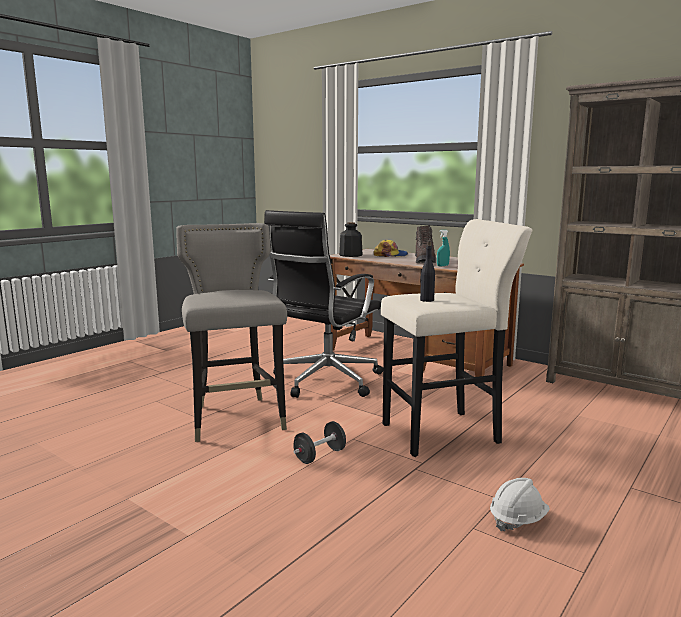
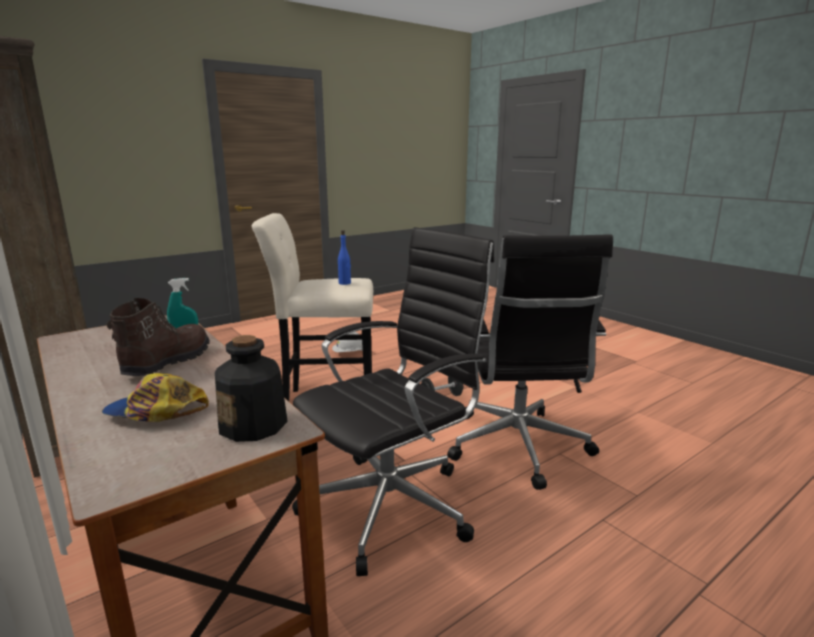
camera: 165 degrees left, 5 degrees up
(236, 418) = (518, 447): grey stool -> black office chair
(426, 300) = (345, 283): black bottle -> blue bottle

